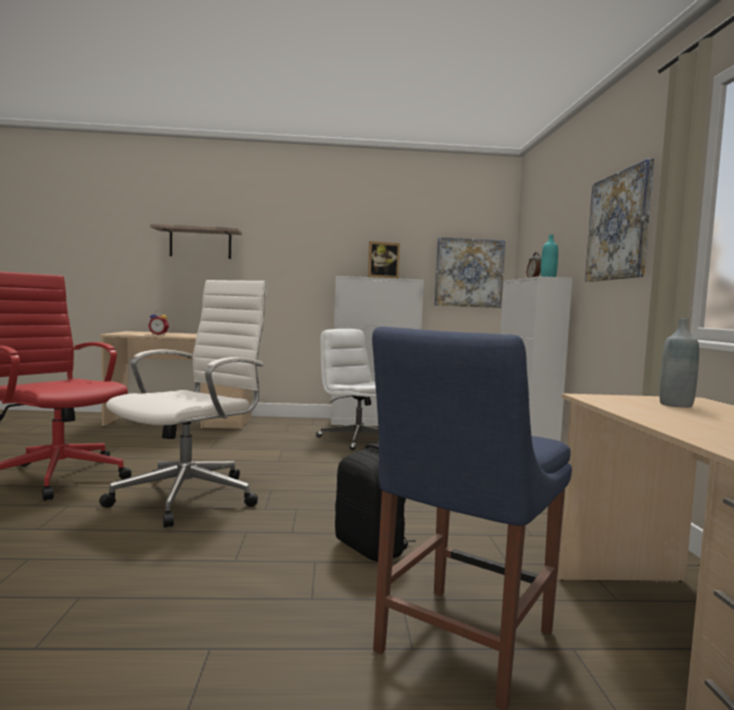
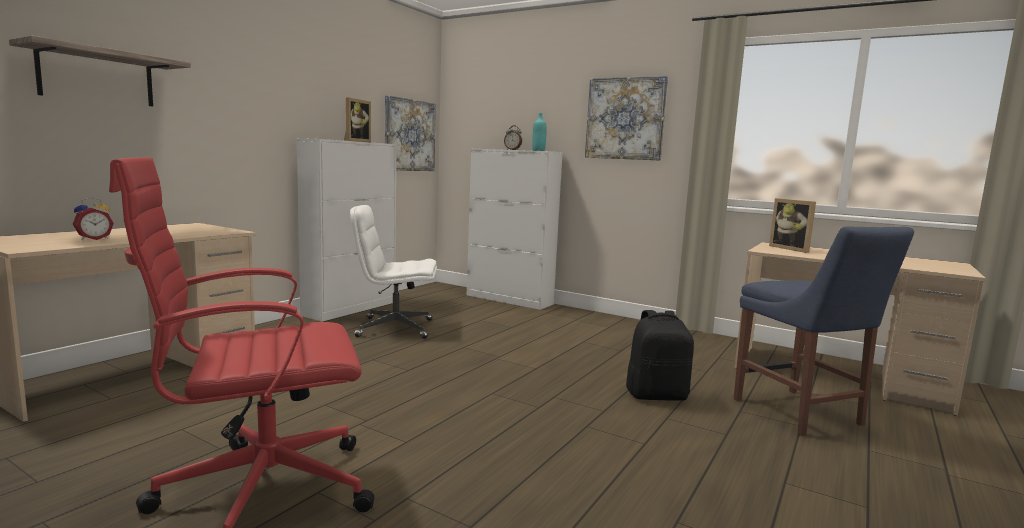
camera: 55 degrees left, 5 degrees up
(190, 496) = (464, 428): white office chair -> none
(676, 405) = (792, 249): grey bottle -> picture frame

